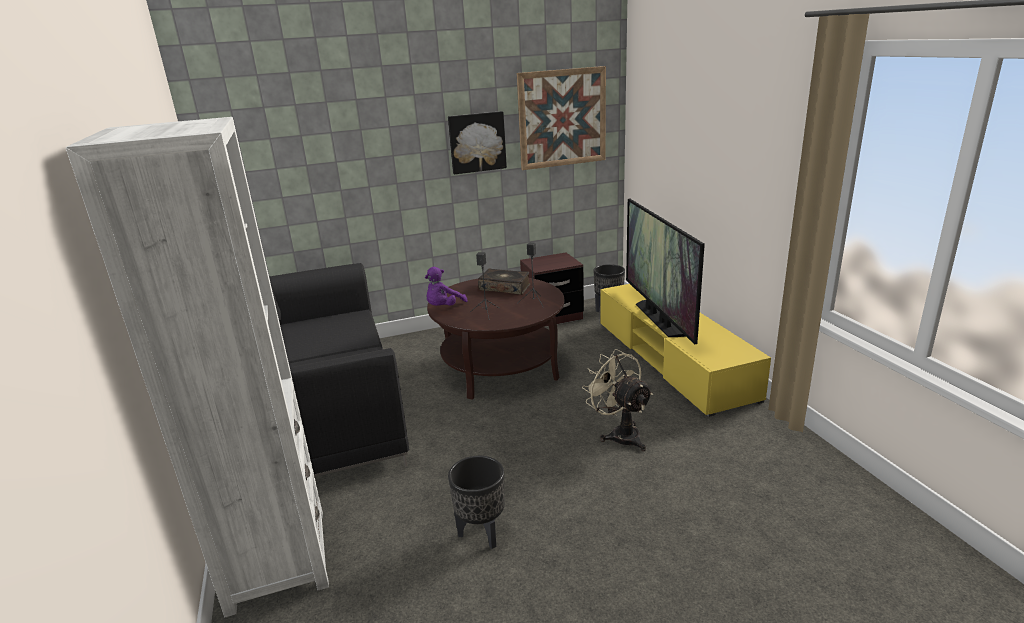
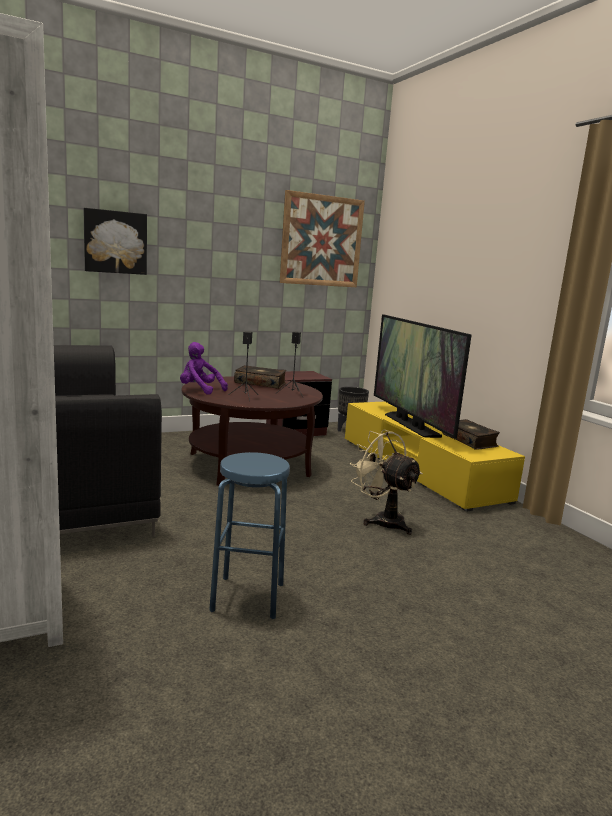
camera: 10 degrees left, 10 degrees down
(444, 307) = (199, 390): purple plush toy -> purple plush toy turned 90 degrees clockwise
(477, 142) = (241, 248): picture -> picture (115, 242)
(481, 533) = (247, 597): black planter -> blue stool
(717, 338) = (469, 441): none -> book

